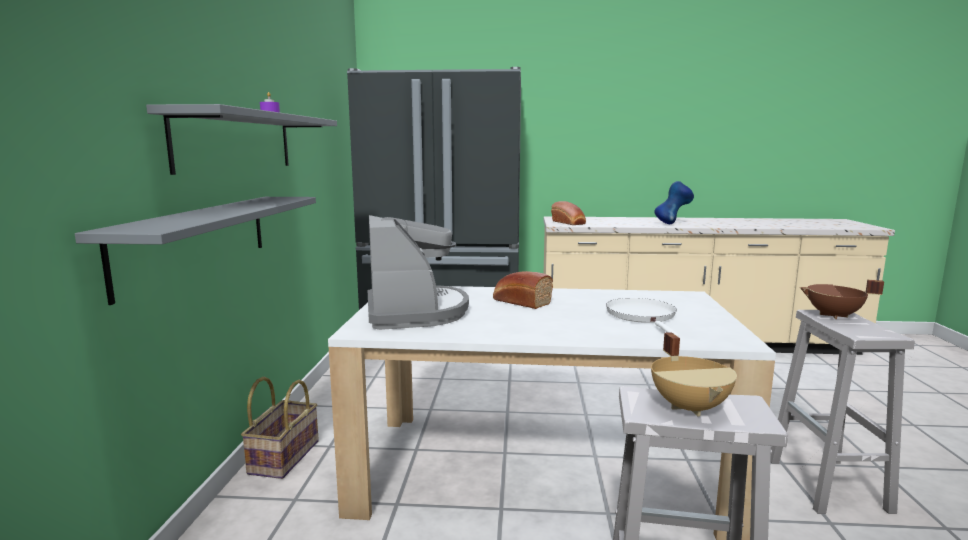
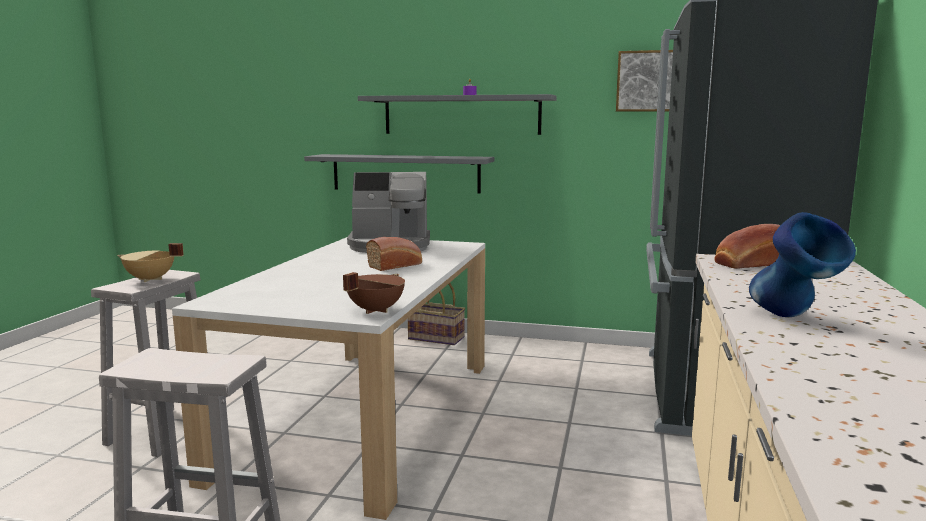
camera: 100 degrees right, 0 degrees up
(323, 111) = (647, 81): none -> picture
(642, 316) = (311, 289): white frying pan -> none
(834, 316) = (216, 364): brown cooking pot -> brown cooking pot (374, 310)

